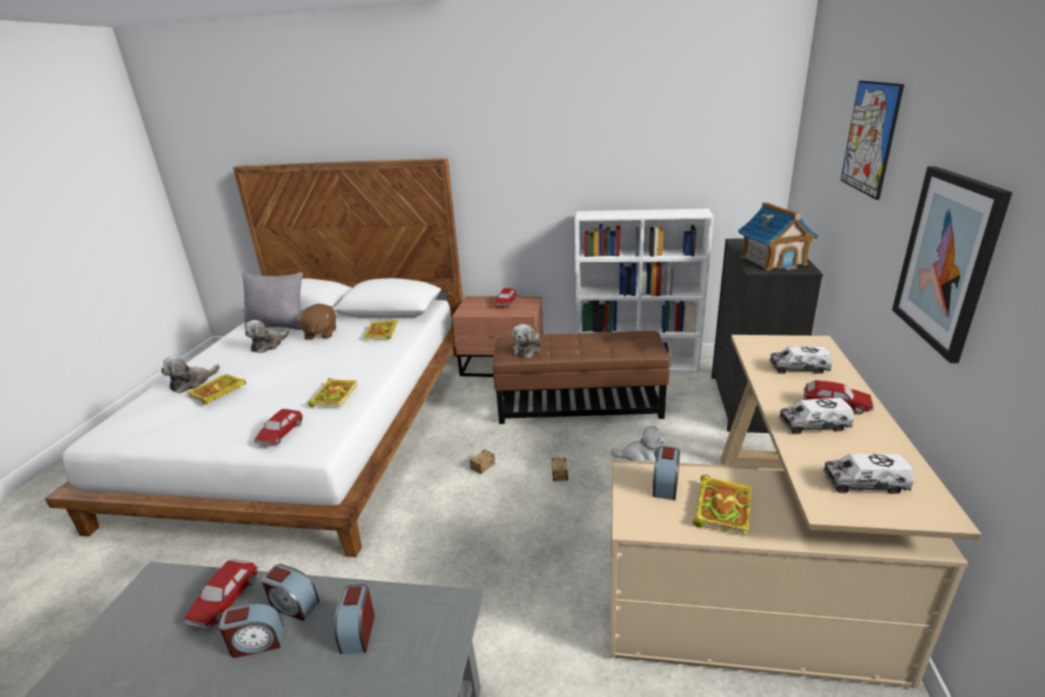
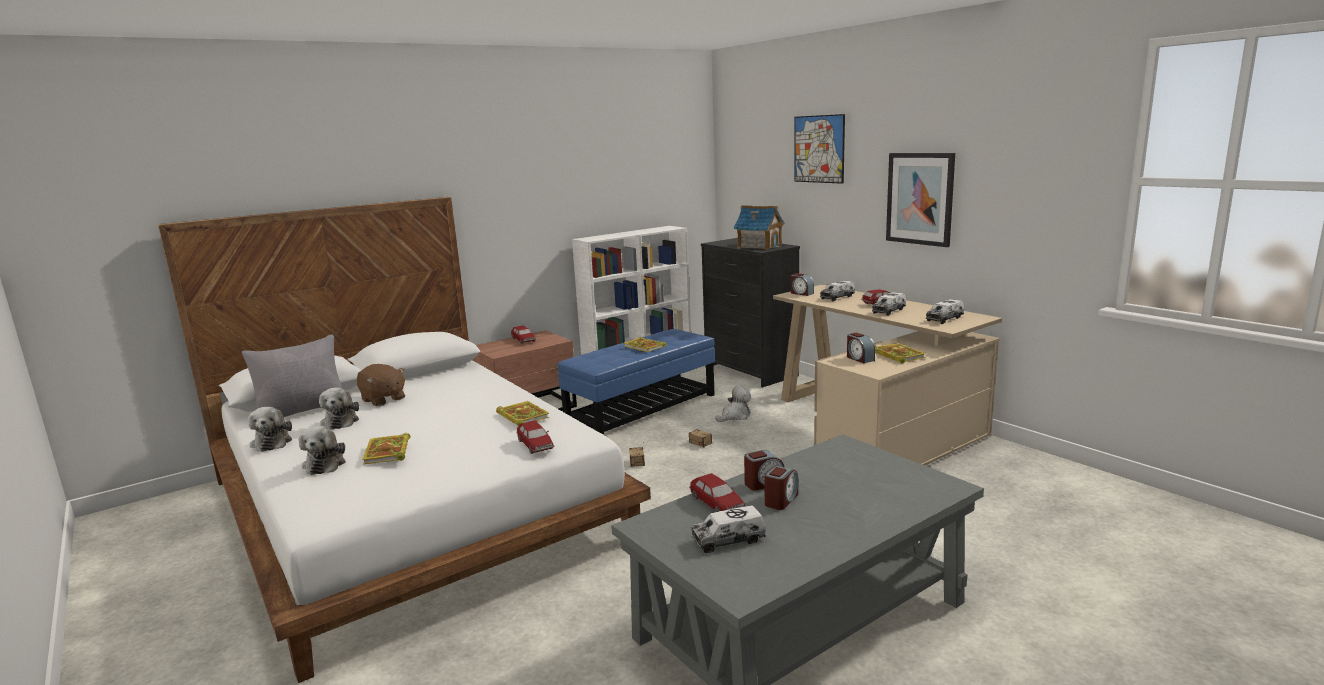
camera: 45 degrees left, 10 degrees down
(139, 657) = (728, 540): none -> toy truck
(358, 632) = (822, 471): alarm clock -> alarm clock (801, 293)
(381, 333) = (457, 380): book -> book (645, 347)
(528, 350) = (606, 360): plush toy -> plush toy (272, 442)
(579, 405) = (642, 409): brown ottoman -> blue ottoman

